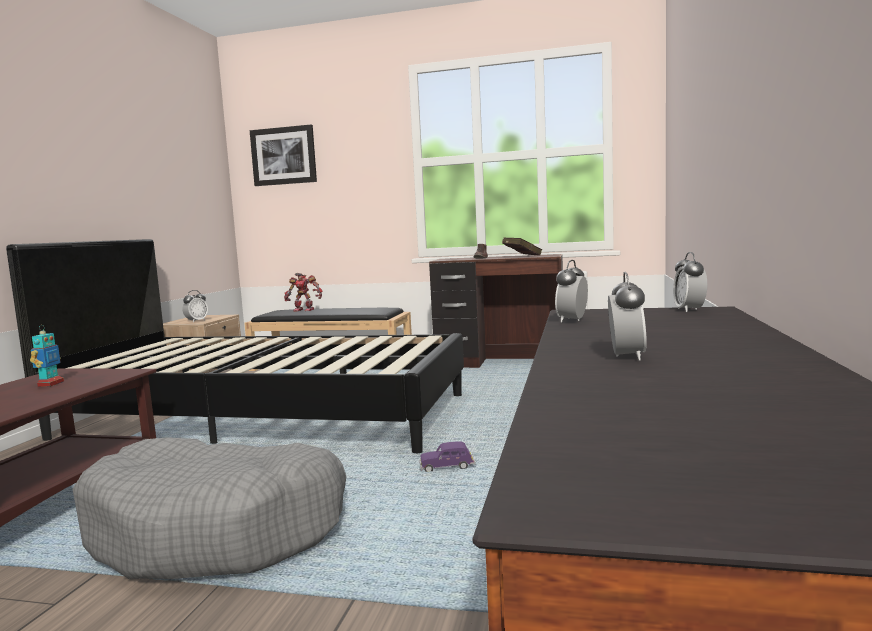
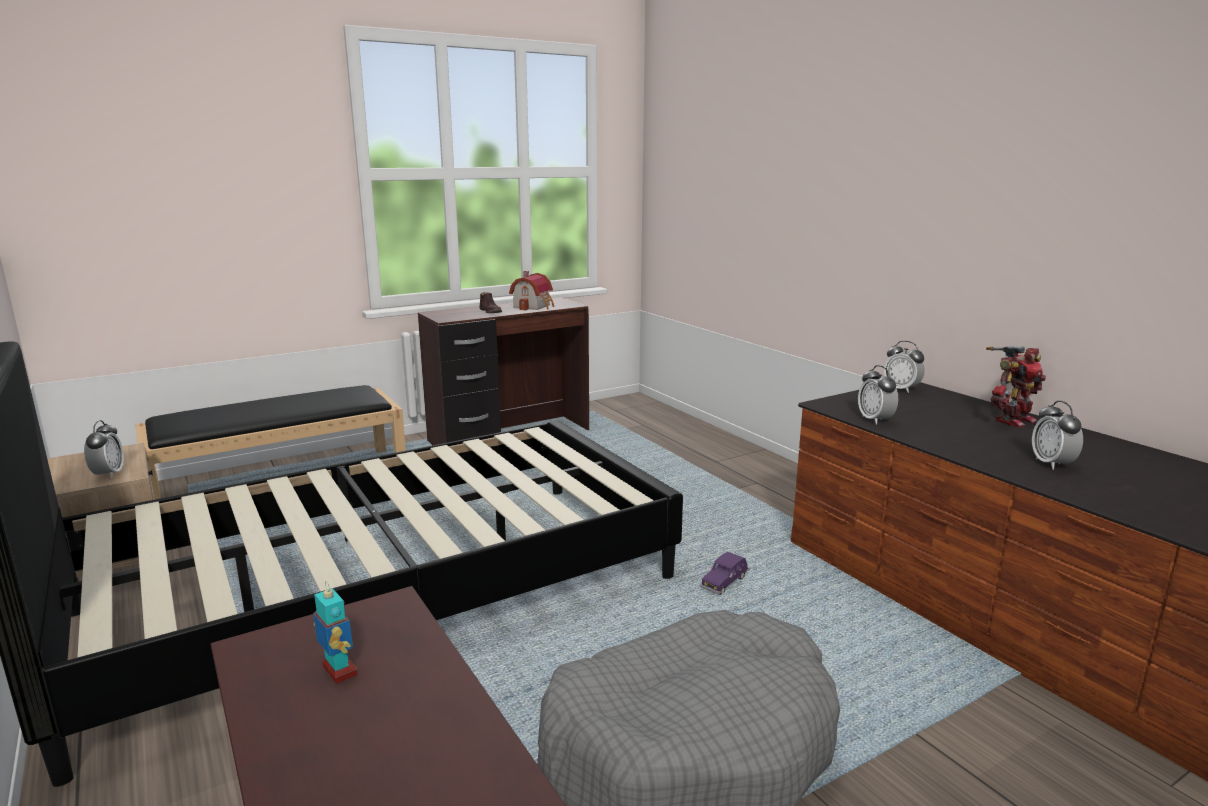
camera: 45 degrees left, 10 degrees up
(283, 156) = (115, 147): picture -> none
(304, 310) = (220, 411): toy robot -> toy robot (1012, 420)
(520, 256) = (534, 306): red book -> toy house
(626, 356) = (1052, 464): alarm clock -> alarm clock turned 150 degrees counterclockwise

